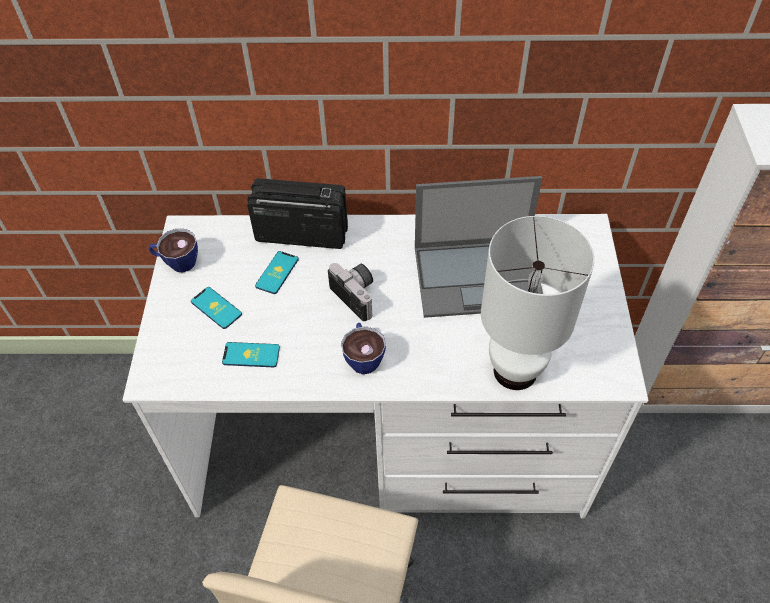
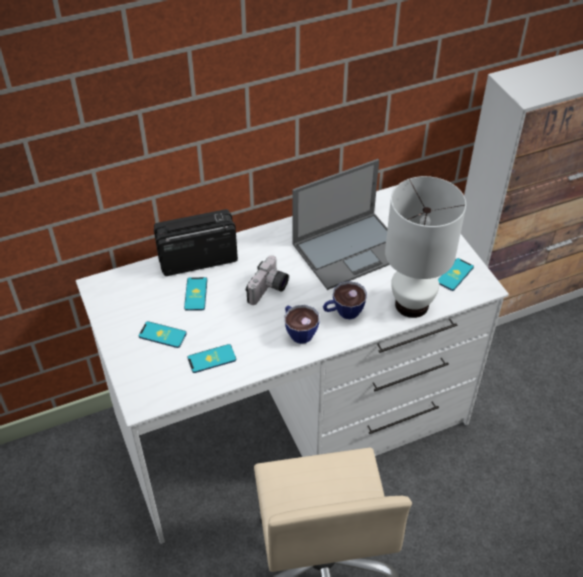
camera: 25 degrees left, 5 degrees down
(177, 262) = (108, 312): cup -> cup (343, 312)
(358, 295) = (269, 290): camera -> camera turned 90 degrees clockwise
(590, 351) = (455, 275): none -> phone

